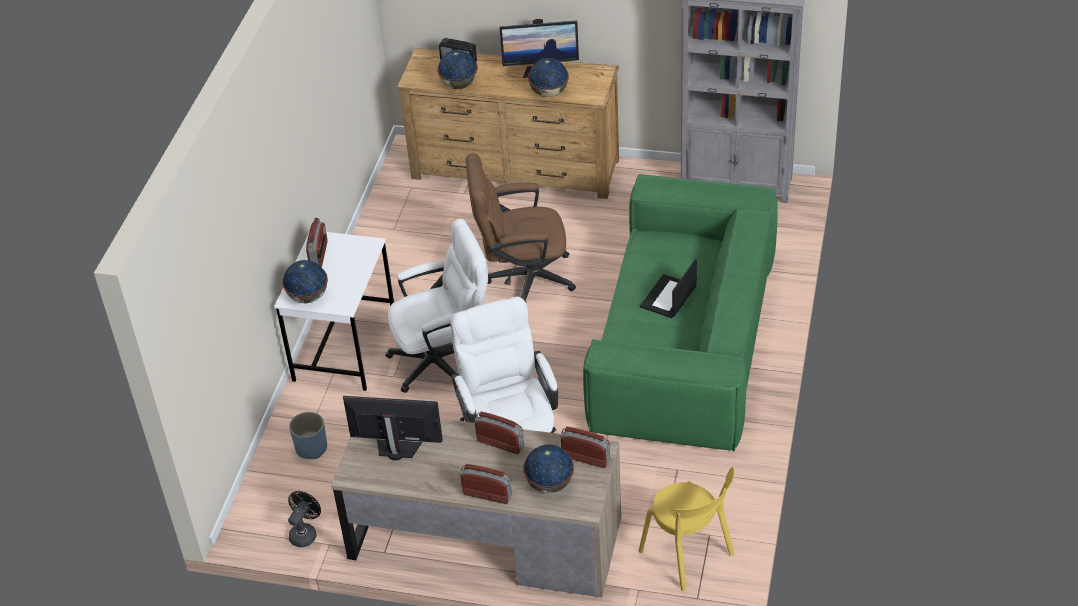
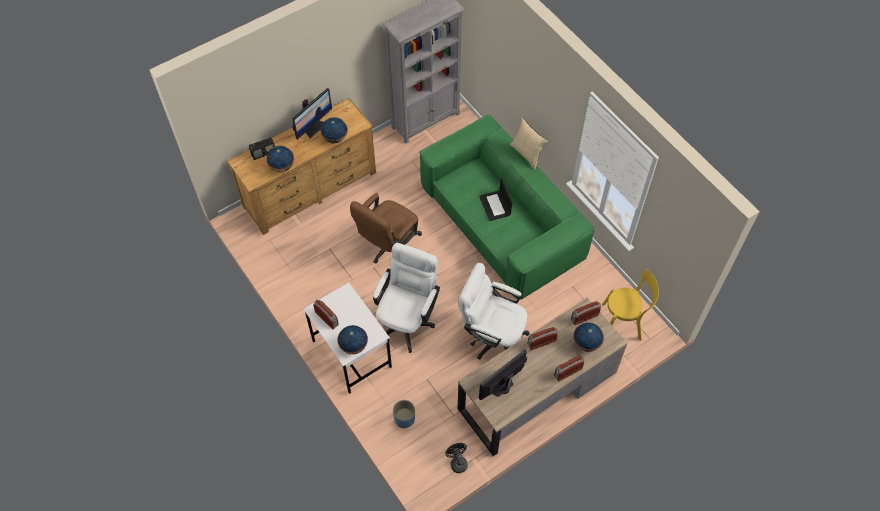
camera: 50 degrees left, 15 degrees up
(763, 257) = (527, 154): none -> beige pillow

